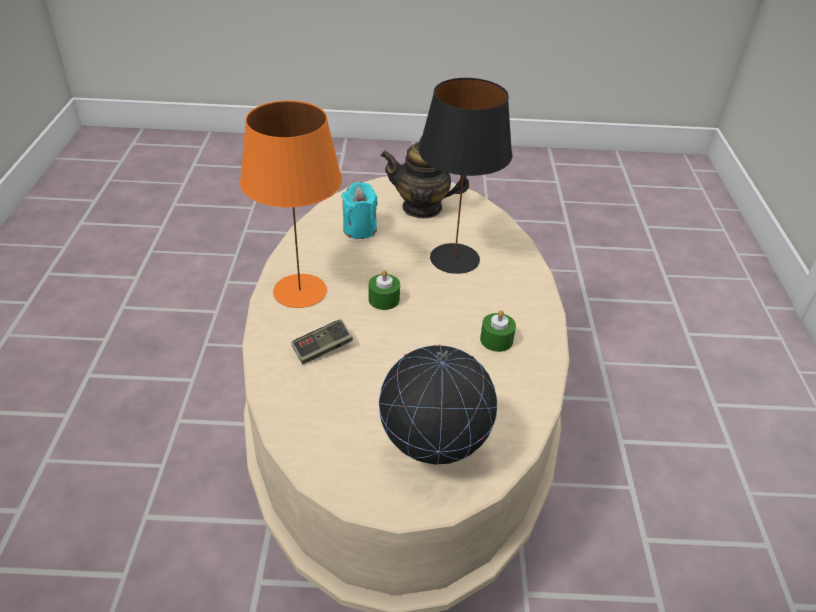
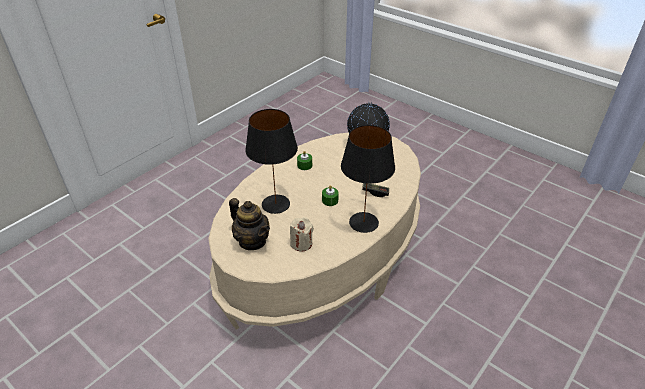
camera: 140 degrees left, 0 degrees up
(299, 290) = (363, 223): orange table lamp -> black table lamp
(359, 229) = (301, 243): turquoise candle -> beige candle

